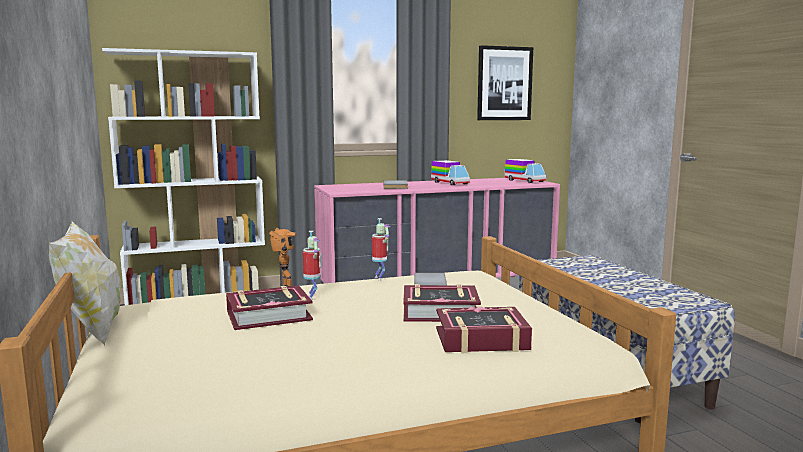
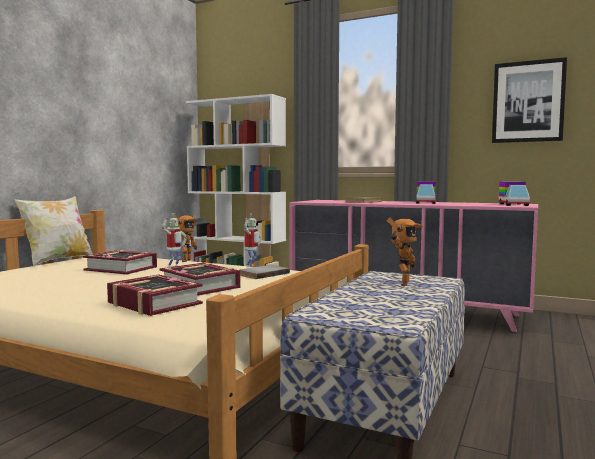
camera: 45 degrees right, 5 degrees down
(585, 269) = (401, 283): none -> toy robot

